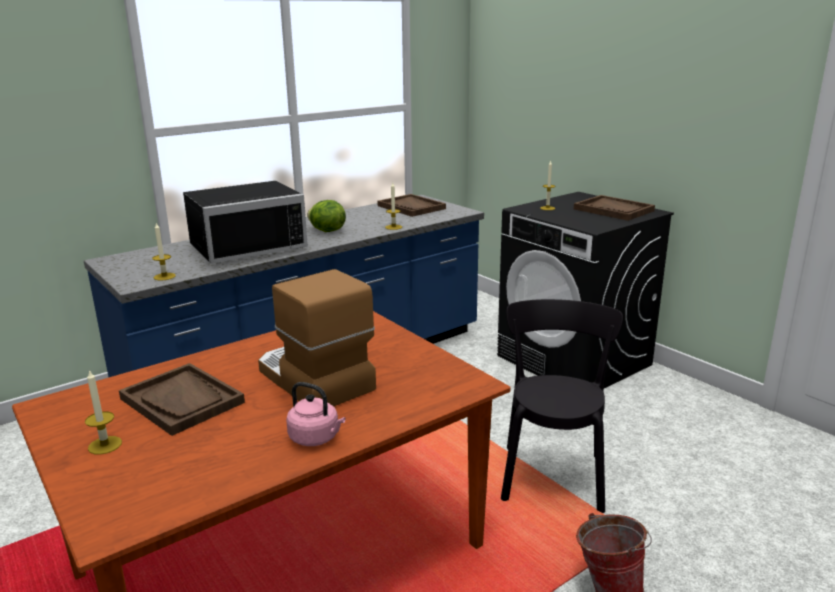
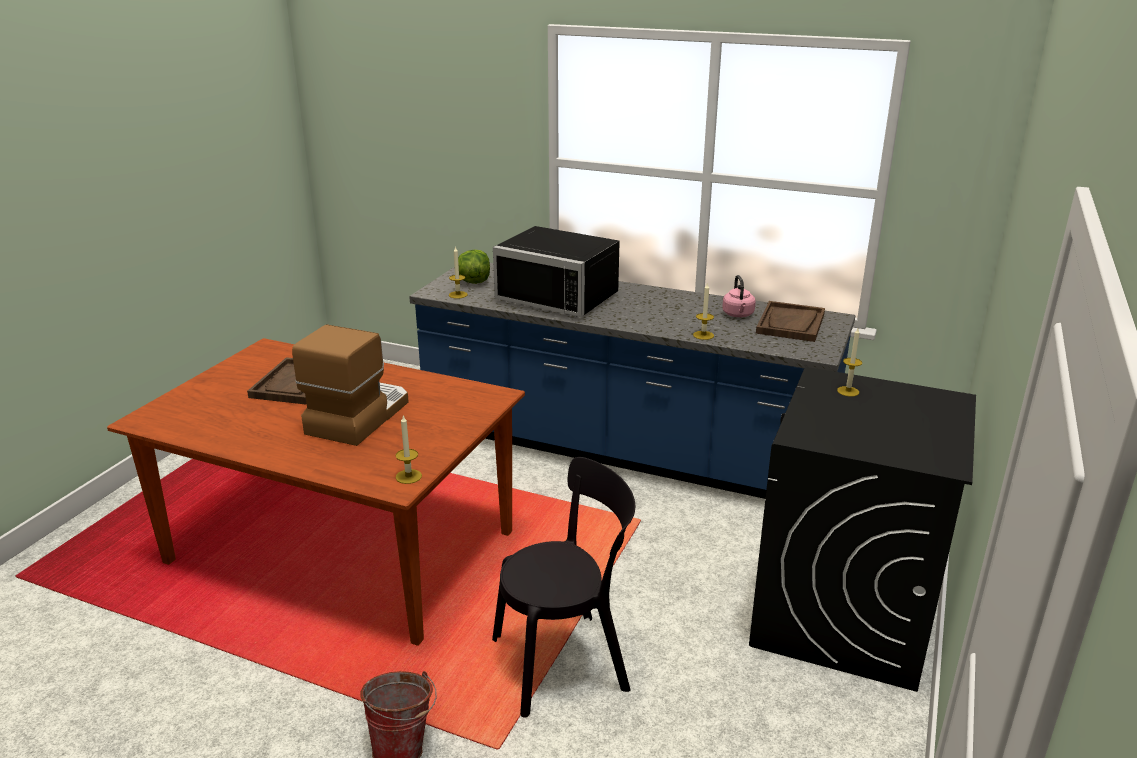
camera: 60 degrees right, 5 degrees up
(105, 445) = (227, 383): candle -> candle (408, 476)
(316, 438) = (269, 446): pink kettle -> pink kettle (738, 315)
(327, 231) = (646, 311): lettuce -> lettuce (473, 281)
(613, 210) = (910, 435): brown tray -> none

